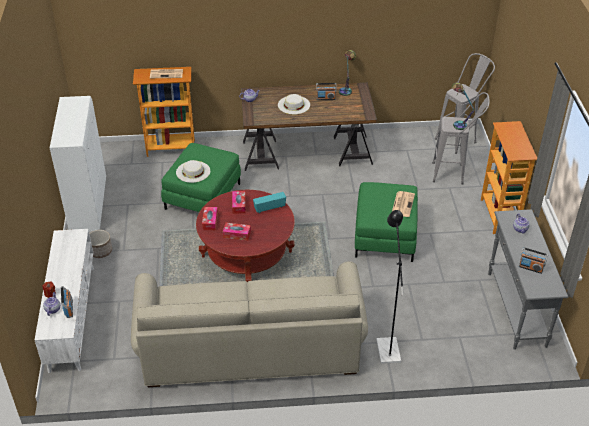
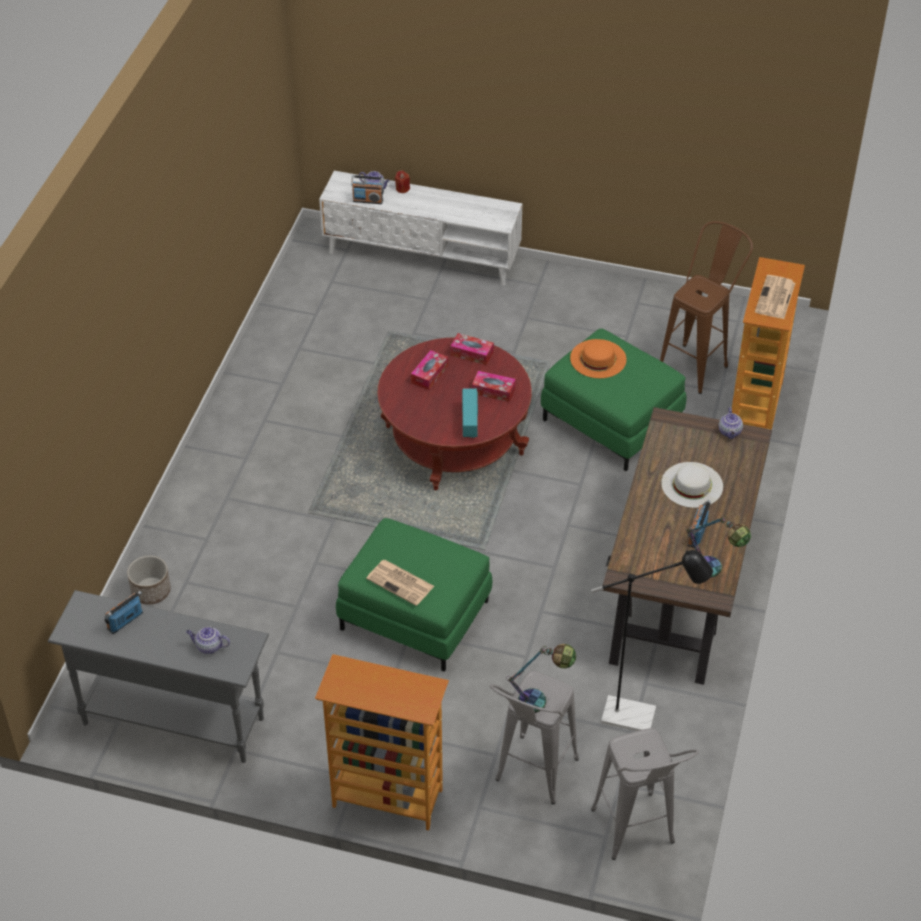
camera: 110 degrees right, 5 degrees up
(88, 205) = (642, 297): white cabinet -> none
(100, 251) = (534, 296): planter -> planter (150, 591)
(142, 173) = (698, 363): none -> brown stool
(193, 171) = (598, 358): white hat -> orange hat
(250, 347) = (279, 403): beige sofa -> none
(387, 345) = (198, 540): black floor lamp -> black floor lamp (638, 717)

